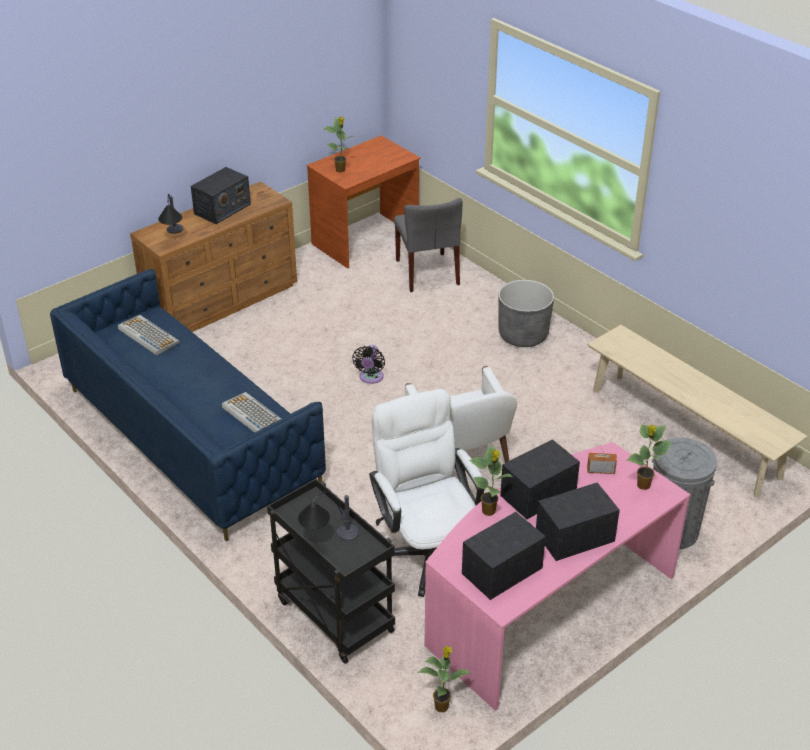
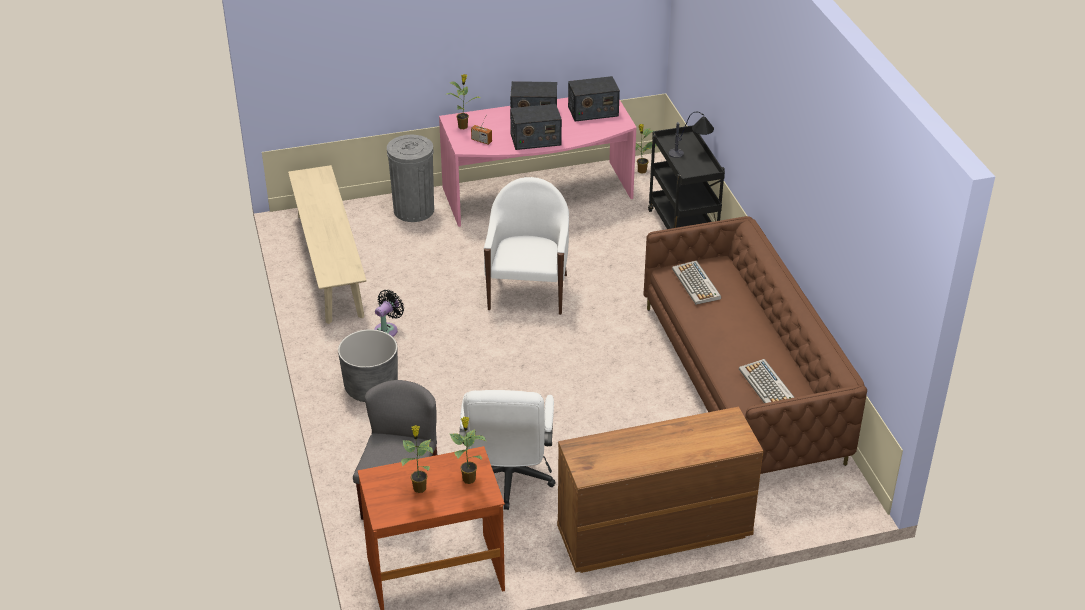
camera: 155 degrees left, 0 degrees up
(174, 238) = (715, 427): table lamp -> none
(190, 436) = (742, 383): blue sofa -> brown sofa
(222, 209) = (644, 454): radio -> none
(370, 378) = (548, 389): black fan -> black fan (387, 329)
(427, 549) = (593, 247): white office chair -> white office chair (508, 481)
(489, 511) = (575, 139): potted plant -> potted plant (419, 487)

